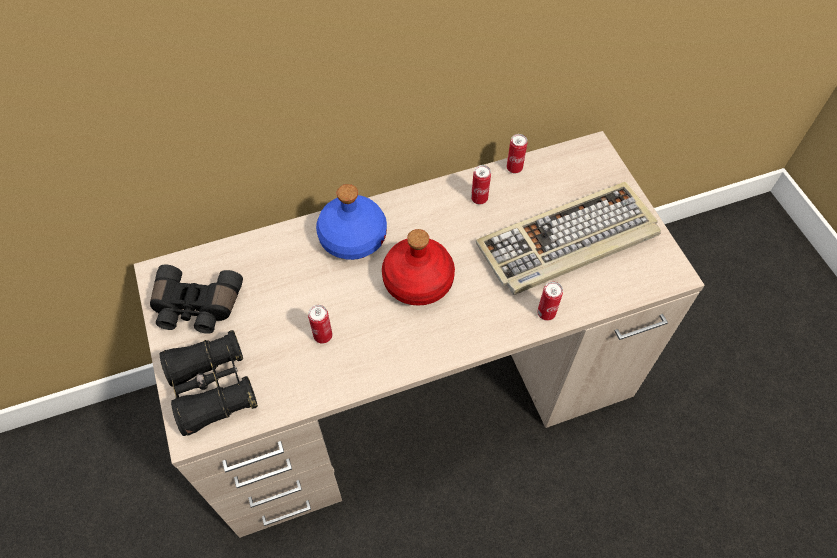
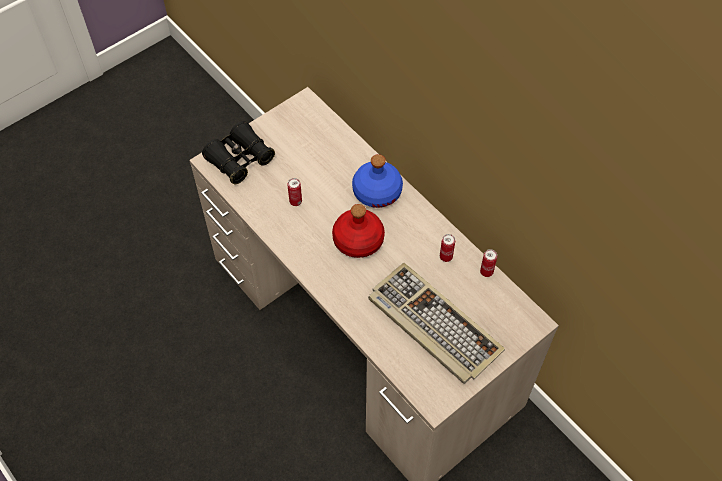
camera: 70 degrees right, 0 degrees up
(196, 308) = (289, 129): black binoculars -> none
(546, 313) = (364, 325): can -> none

